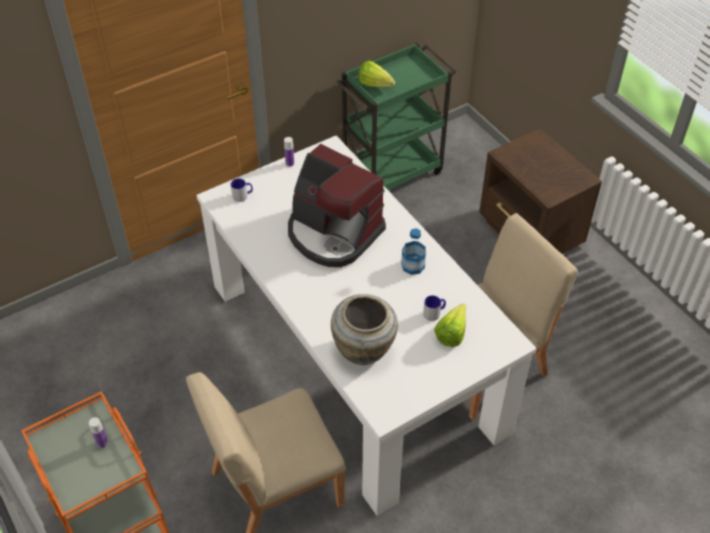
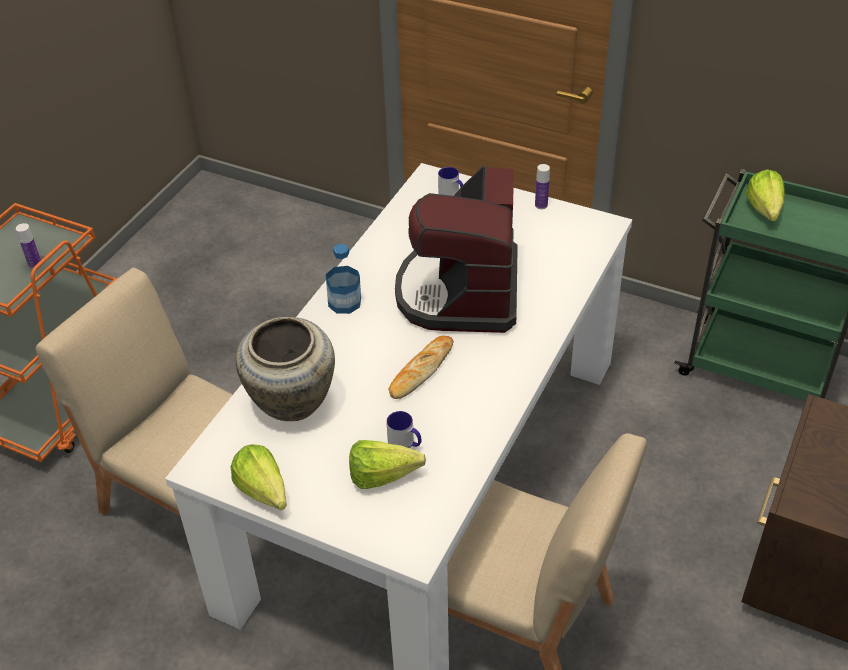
camera: 60 degrees right, 5 degrees down
(383, 280) = (421, 371): none -> bread
(413, 265) = (471, 387): bottle -> bottle (344, 302)
(429, 393) = (265, 496): none -> lettuce

